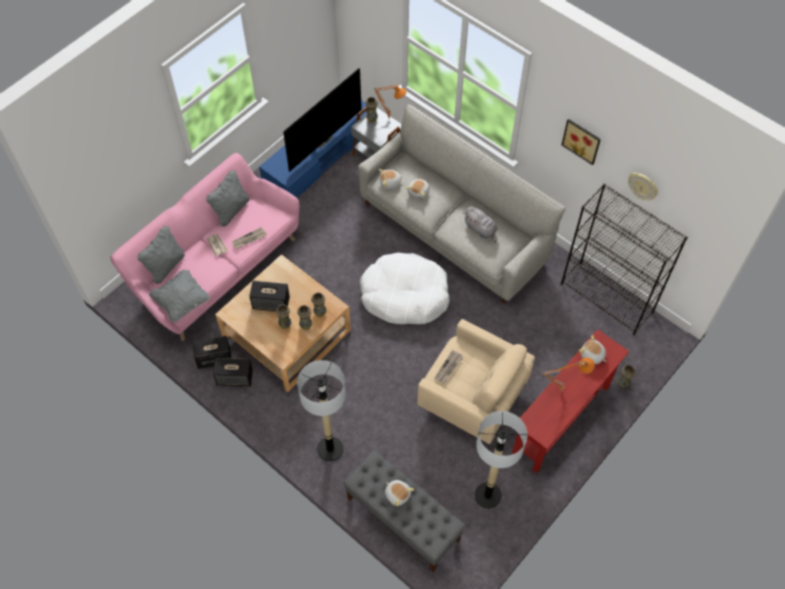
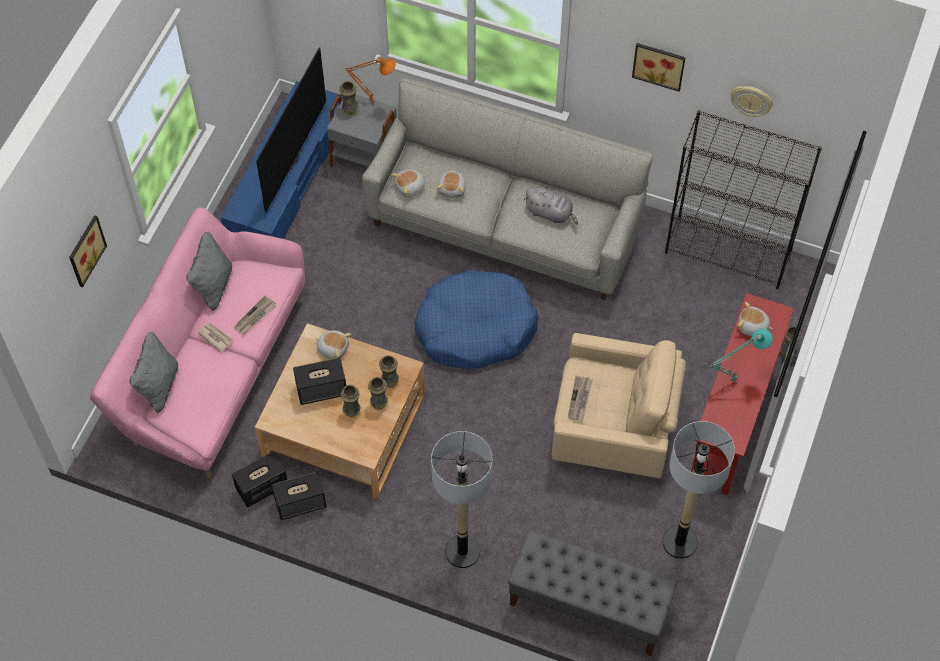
camera: 20 degrees left, 0 degrees up
(126, 153) = (84, 250): none -> picture
(182, 301) = (201, 425): grey pillow -> none
(398, 494) = (582, 572): plush toy -> plush toy (333, 348)
(404, 295) = (475, 328): white dog bed -> blue dog bed
(561, 389) = (732, 379): orange table lamp -> turquoise table lamp

